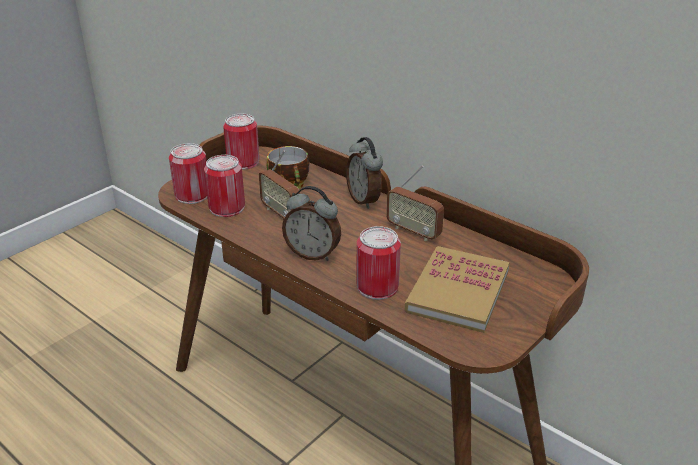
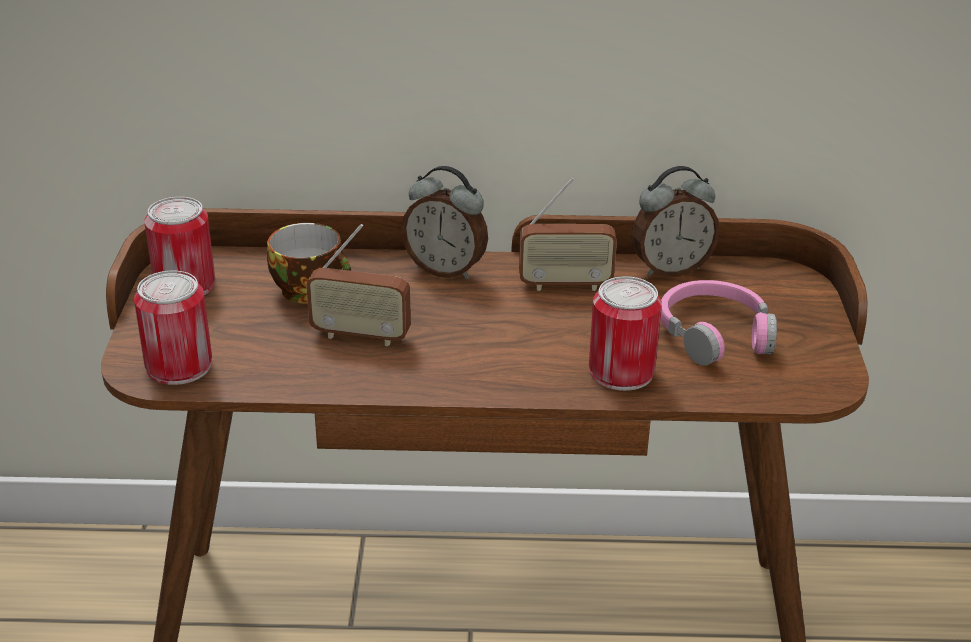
camera: 40 degrees left, 0 degrees up
(227, 207) = (264, 361): can -> none
(313, 254) = (484, 369): alarm clock -> alarm clock (670, 269)
(458, 291) = (714, 334): book -> pink headphones

